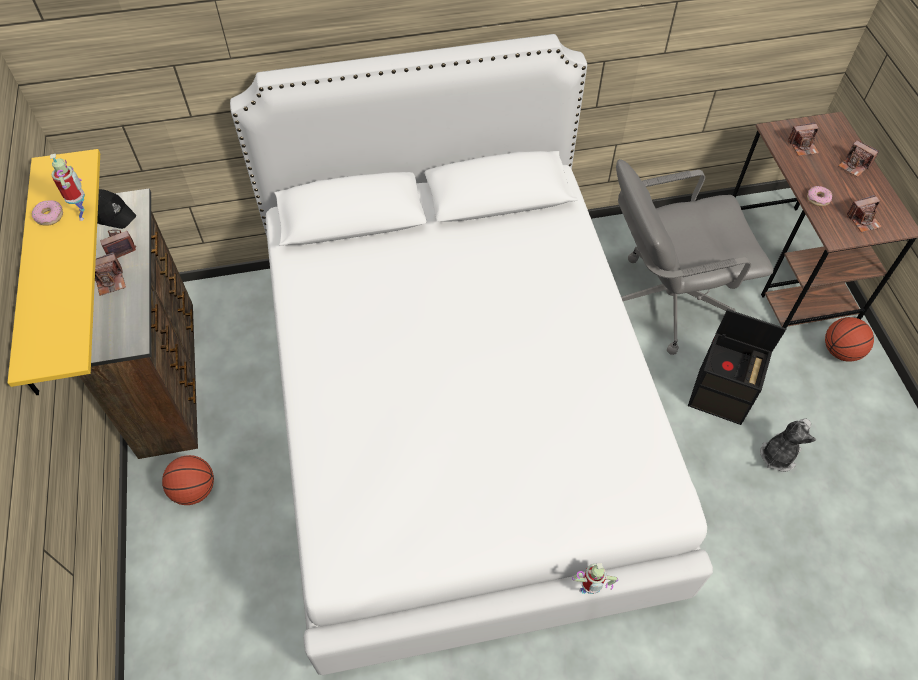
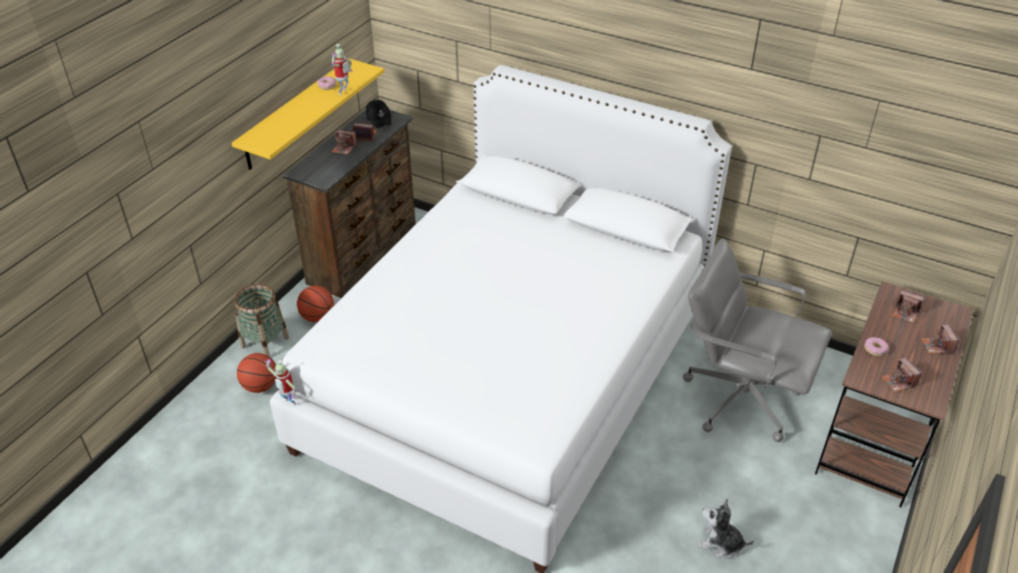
camera: 40 degrees right, 15 degrees down
(164, 564) = (265, 342): none -> basket
(588, 592) = (452, 478): toy robot -> toy robot (288, 403)
(721, 396) = (716, 480): black storage box -> none
(778, 454) = (720, 544): plush toy -> plush toy turned 150 degrees counterclockwise
(840, 351) = (857, 516): basketball -> basketball (260, 386)
(863, 220) = (898, 382): camera -> camera turned 45 degrees clockwise

